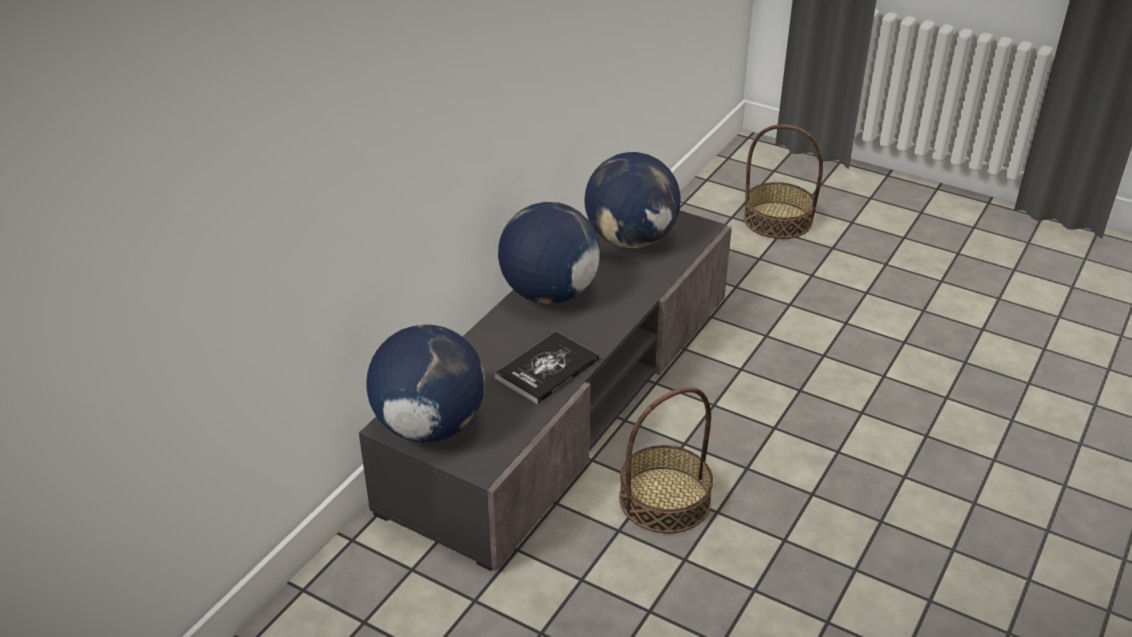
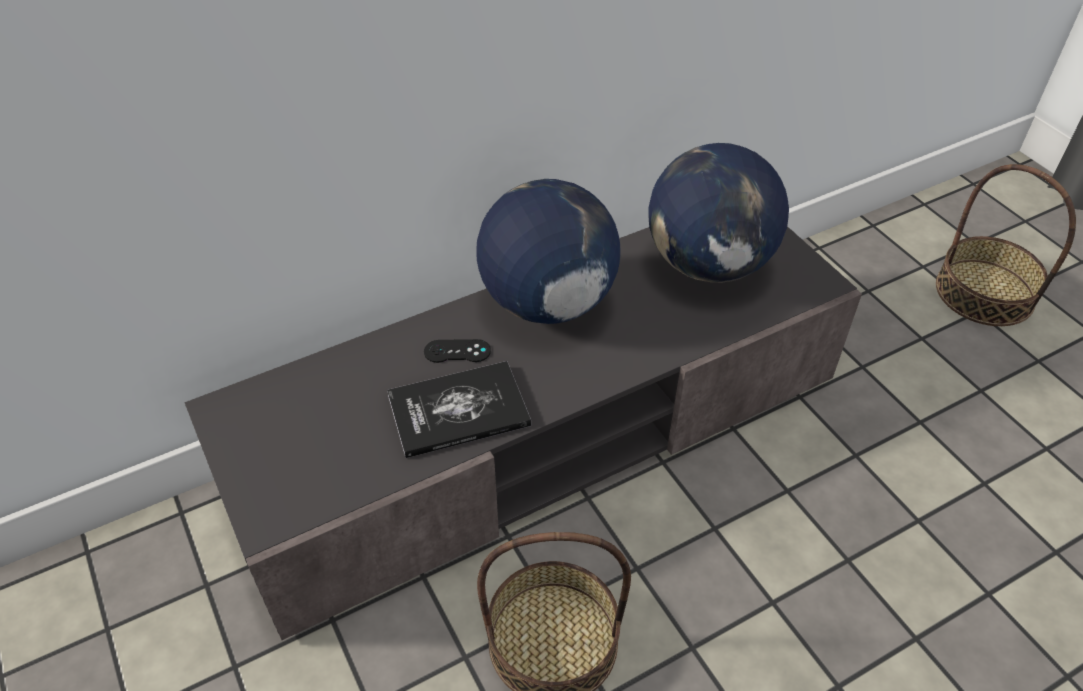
camera: 30 degrees right, 10 degrees up
(429, 426) = (261, 431): globe -> none
(516, 339) = (457, 351): none -> black game controller

